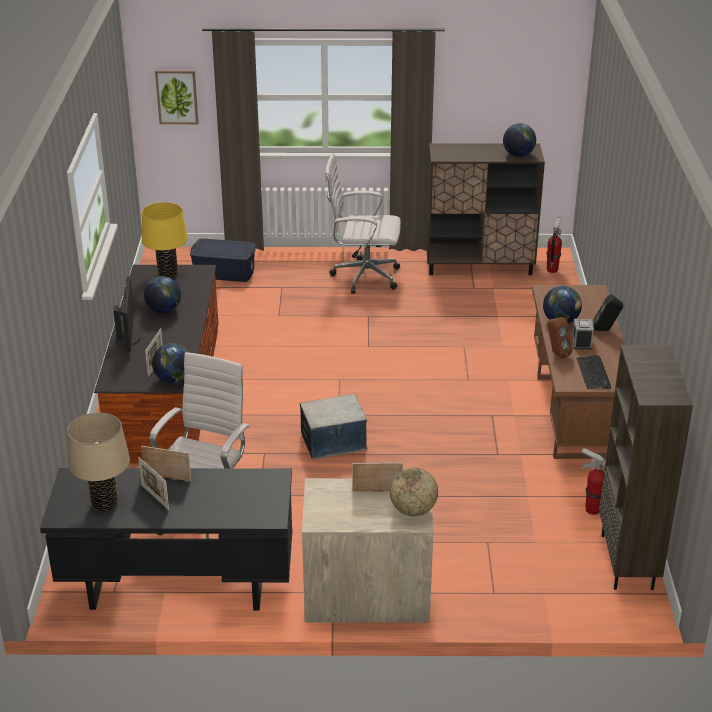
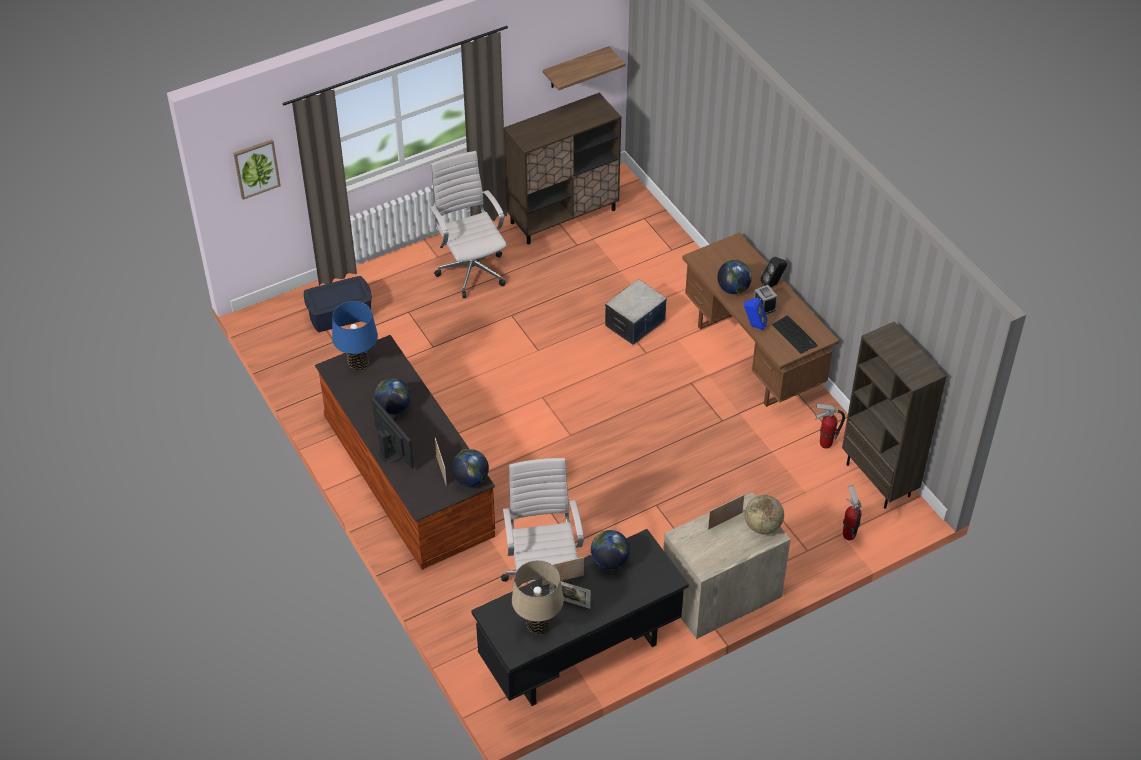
camera: 30 degrees left, 15 degrees up
(167, 274) = (358, 364): yellow table lamp -> blue table lamp
(333, 442) = (588, 465): storage box -> storage box (635, 323)
(362, 277) = (471, 270): white office chair -> white office chair turned 90 degrees clockwise
(518, 155) = (593, 116): globe -> globe (609, 561)
(522, 113) = (576, 68): none -> shelf
(552, 270) = (628, 197): fire extinguisher -> fire extinguisher (848, 535)
(556, 353) = (754, 326): brown speaker -> blue speaker

